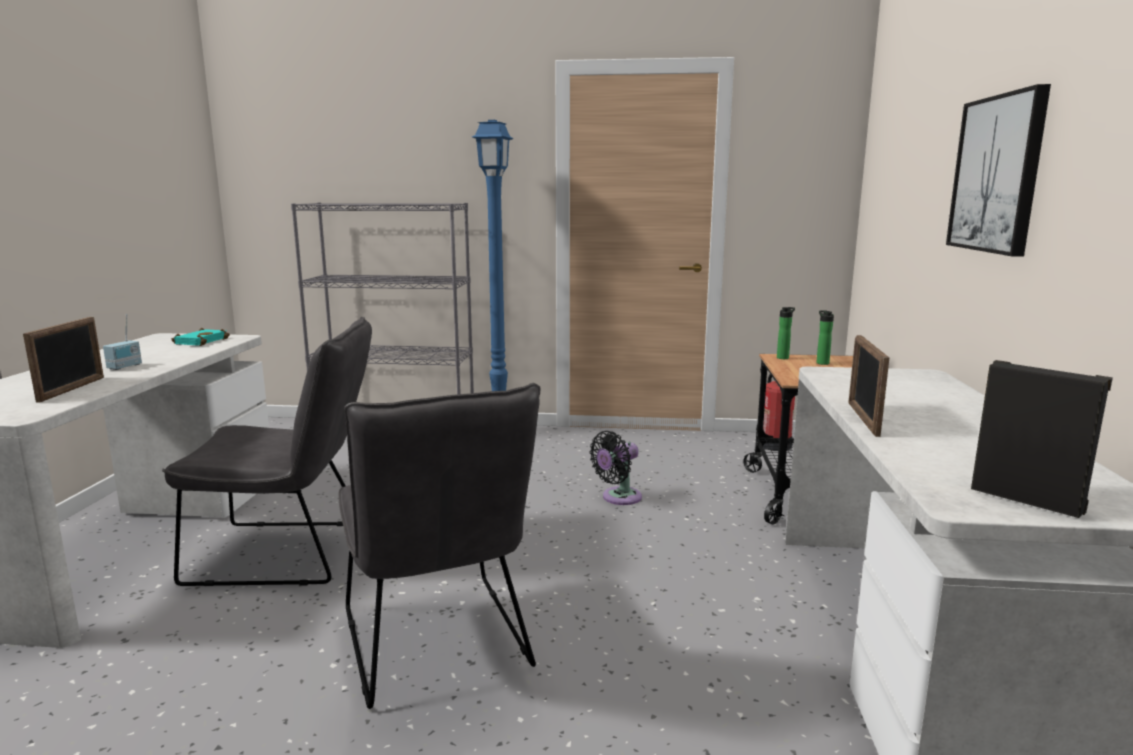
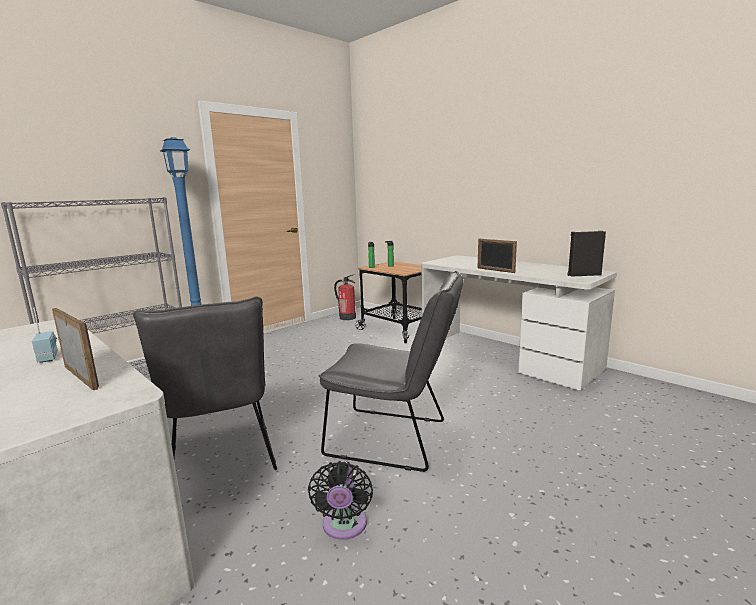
camera: 50 degrees left, 0 degrees up
(201, 341) = (30, 332): turquoise book -> none
(291, 553) = (222, 459): grey chair -> grey chair turned 120 degrees clockwise
(618, 498) = (333, 358): black fan -> black fan (344, 526)
(997, 174) = (476, 173): picture -> none

